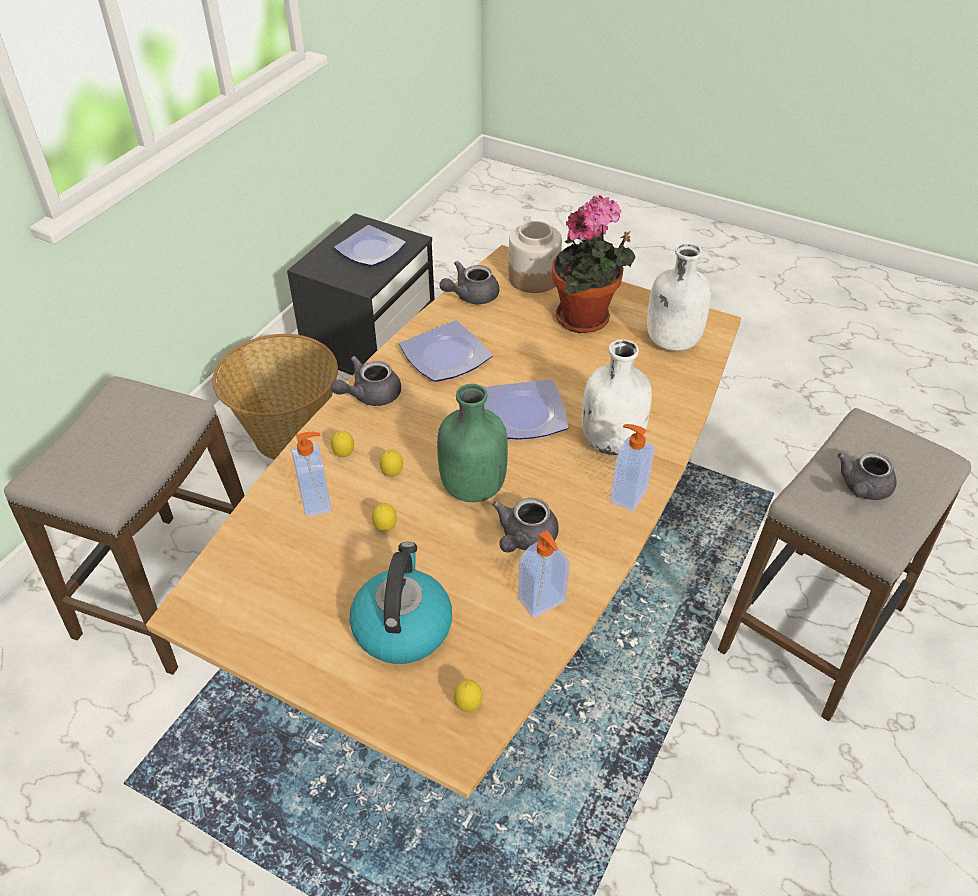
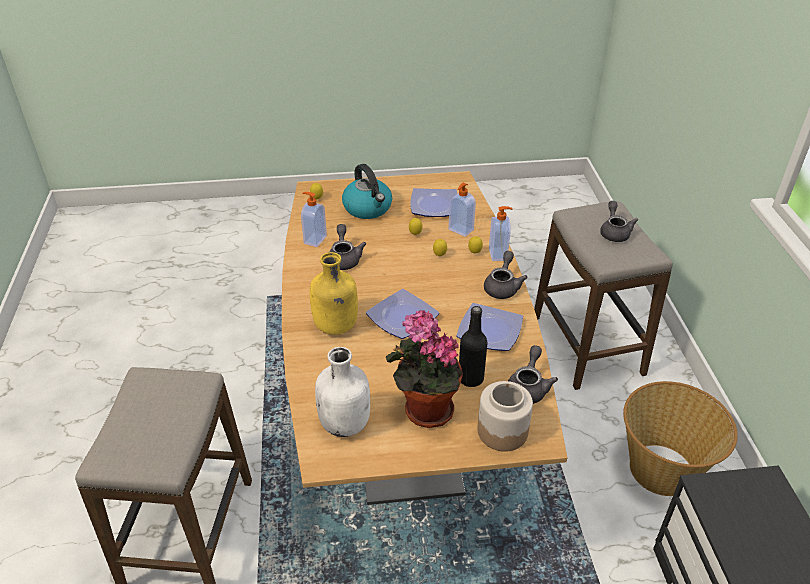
camera: 145 degrees right, 5 degrees down
(370, 251) = (755, 533): plate -> plate (433, 205)
(471, 487) = (393, 268): green bottle -> none
(516, 325) = (470, 378): none -> black bottle
(612, 441) = (336, 326): white bottle -> yellow bottle
(627, 495) = (305, 301): soap dispenser -> soap dispenser (498, 254)
(862, 489) = (160, 409): grey teapot -> grey teapot (614, 232)

